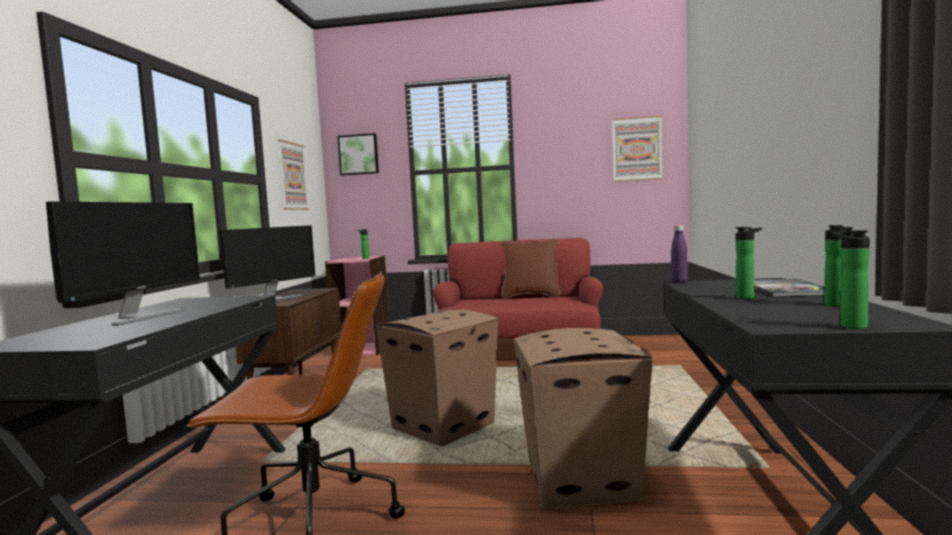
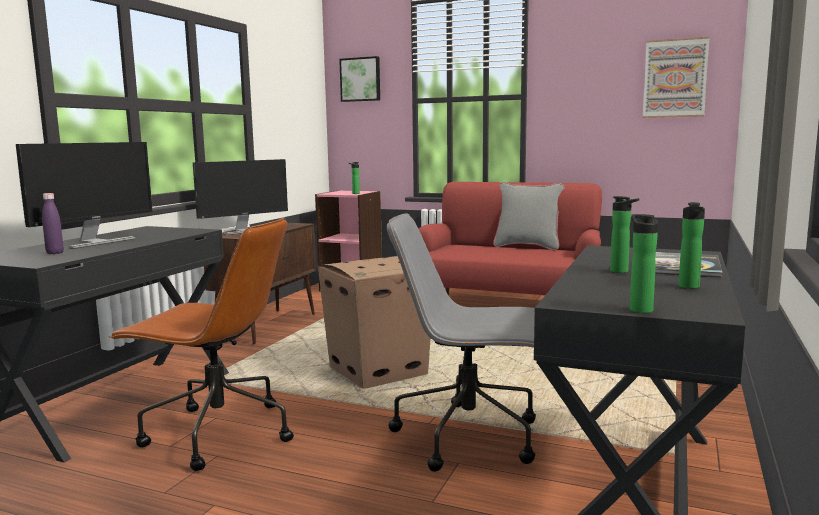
camera: 15 degrees right, 5 degrees up
(292, 176) = (285, 104): picture -> none
(531, 296) = (527, 246): brown pillow -> grey pillow
(581, 480) = (470, 436): cardboard box -> grey office chair
(679, 282) = (599, 247): purple bottle -> purple bottle (55, 253)

